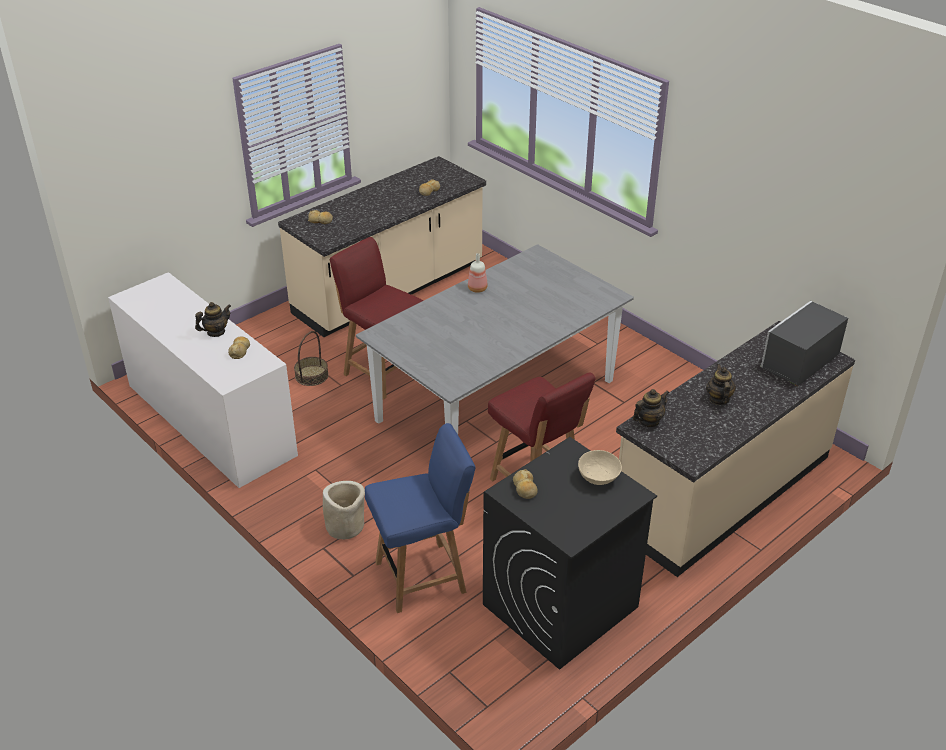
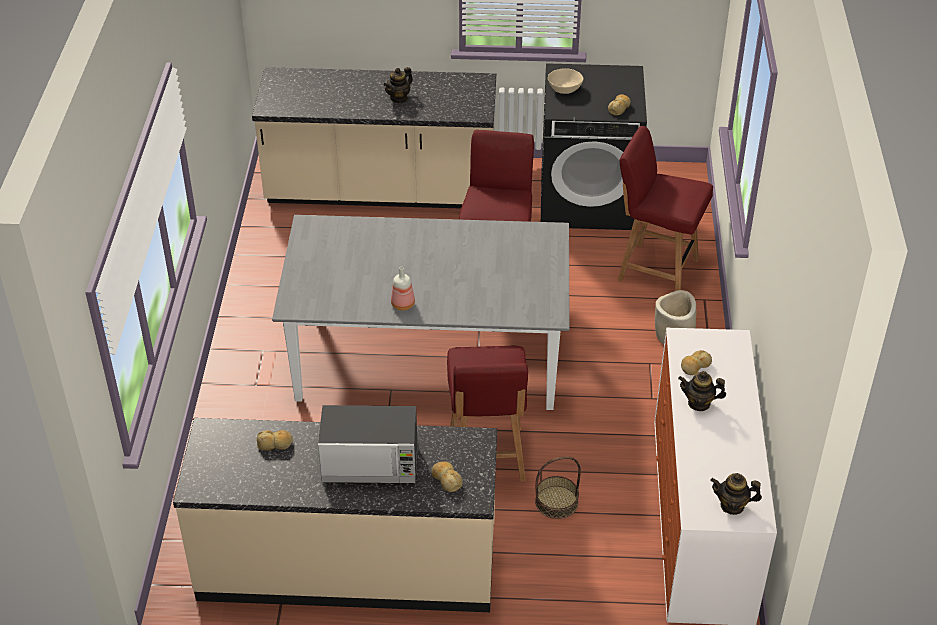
camera: 135 degrees left, 5 degrees up
(423, 576) = (656, 269): blue chair -> red chair
(648, 421) = (467, 113): teapot -> teapot (732, 505)
(799, 362) = (301, 86): microwave -> microwave (371, 463)

